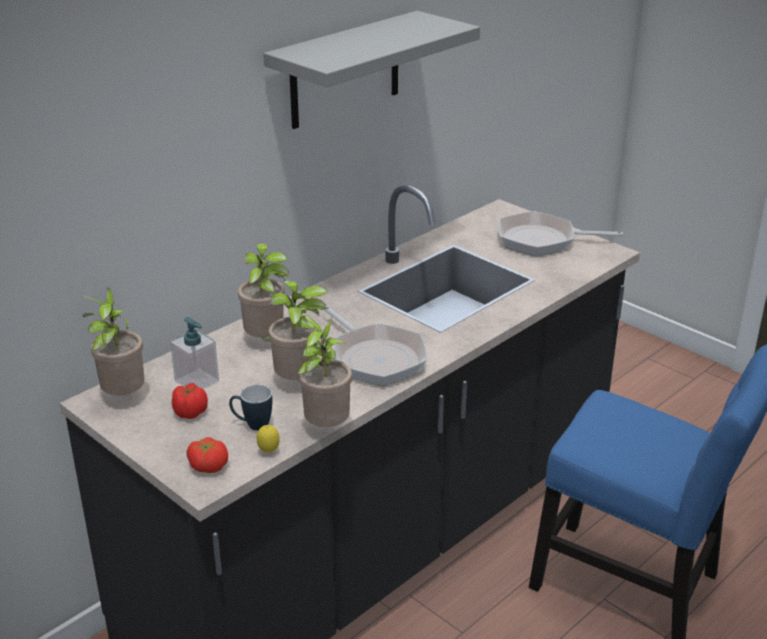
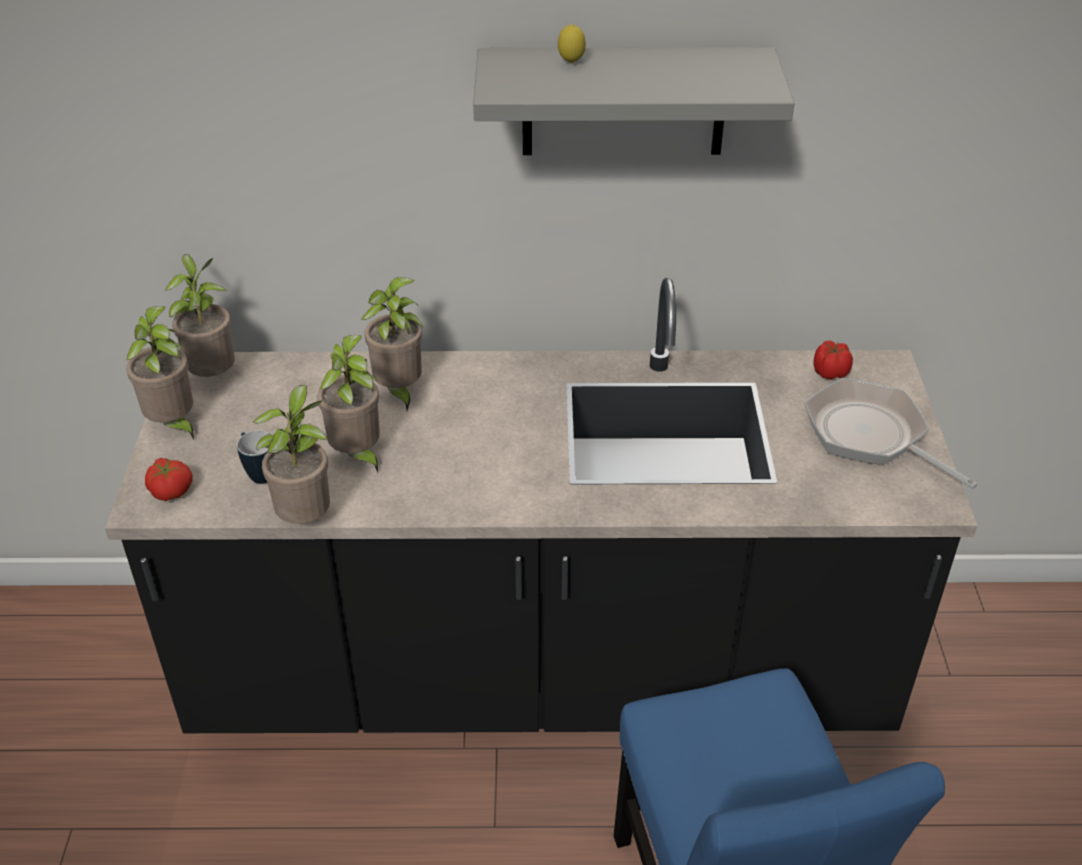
camera: 45 degrees right, 10 degrees up
(143, 435) = (173, 425): none -> potted plant
(189, 412) = (235, 426): tomato -> tomato (829, 372)
(197, 381) = (287, 397): soap dispenser -> none
(269, 452) = (230, 510): lemon -> lemon (571, 63)
(375, 358) = (463, 472): frying pan -> none

